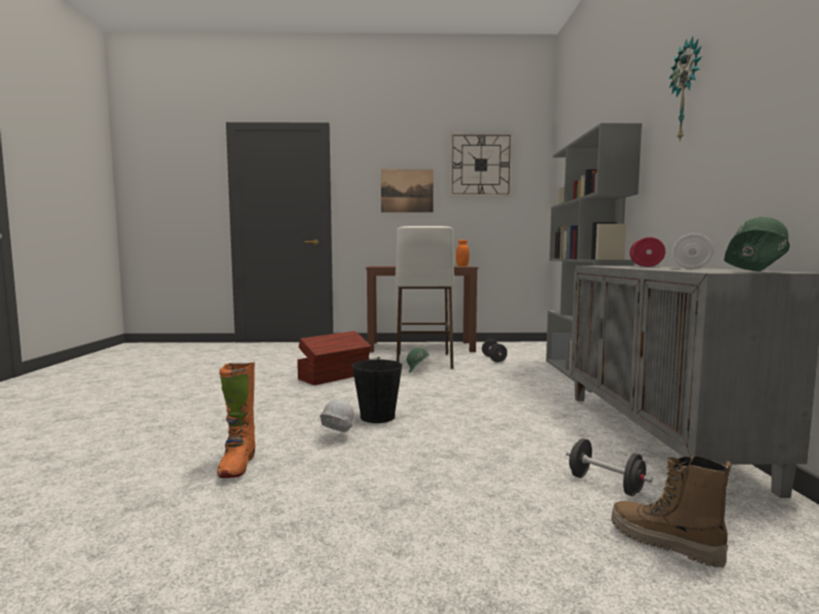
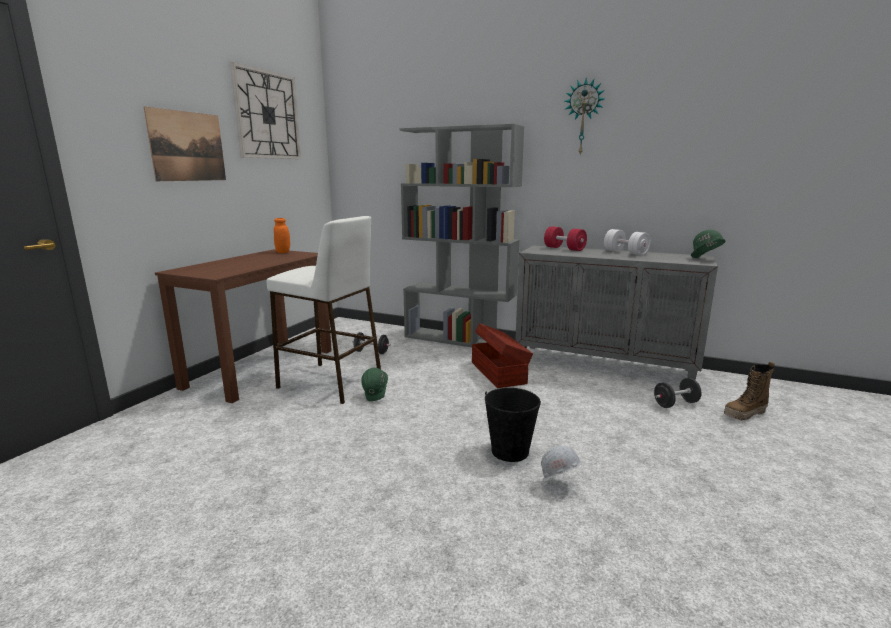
camera: 65 degrees left, 10 degrees up
(237, 466) = (622, 565): orange boot -> none
(335, 376) = (328, 448): brown storage box -> brown storage box (499, 372)

